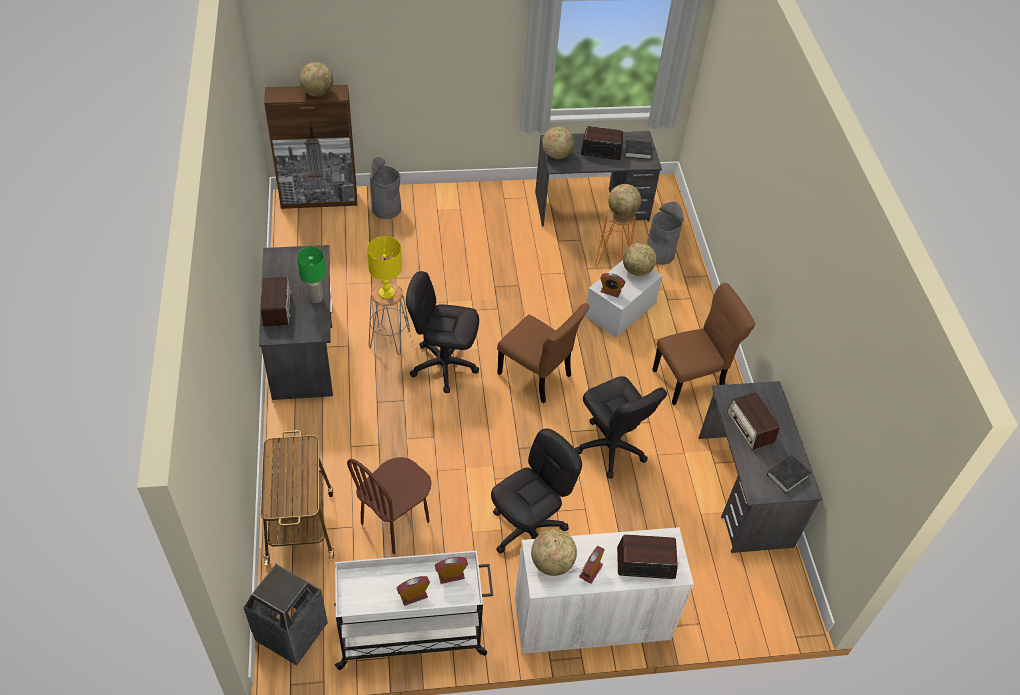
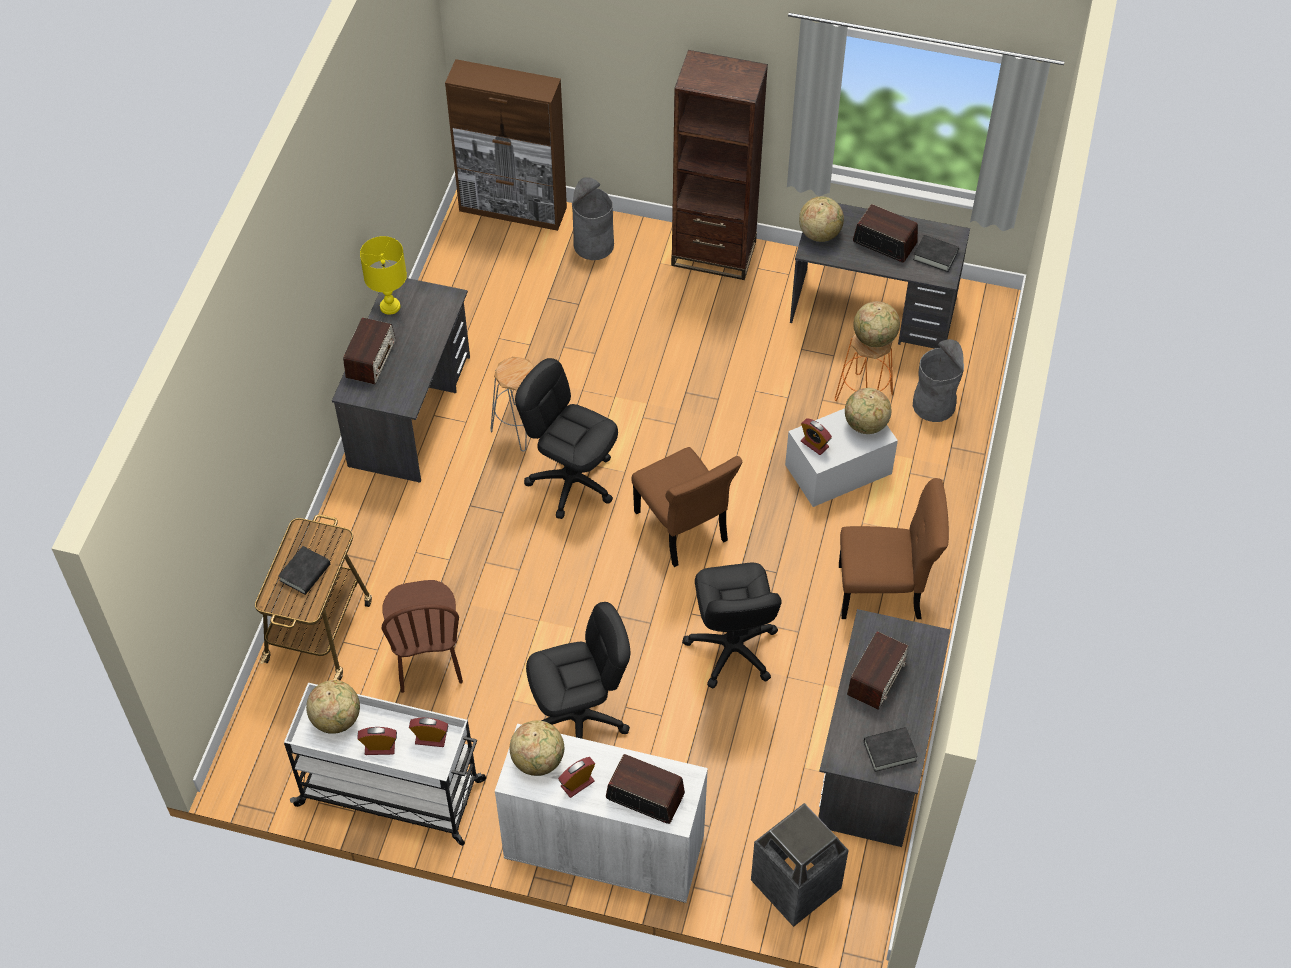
camera: 25 degrees right, 5 degrees up
(291, 633) = (261, 748): trash can -> trash can (795, 886)
(292, 478) = (305, 573): none -> black book
(316, 298) = (422, 358): green table lamp -> none
(318, 93) = (517, 82): globe -> globe (336, 719)
(387, 293) = (515, 372): yellow table lamp -> yellow table lamp (390, 306)
(395, 523) = (428, 661): brown chair -> brown chair turned 75 degrees counterclockwise
(470, 196) = (713, 254): none -> brown bookcase
(750, 427) = (876, 677): radio -> radio turned 150 degrees counterclockwise

